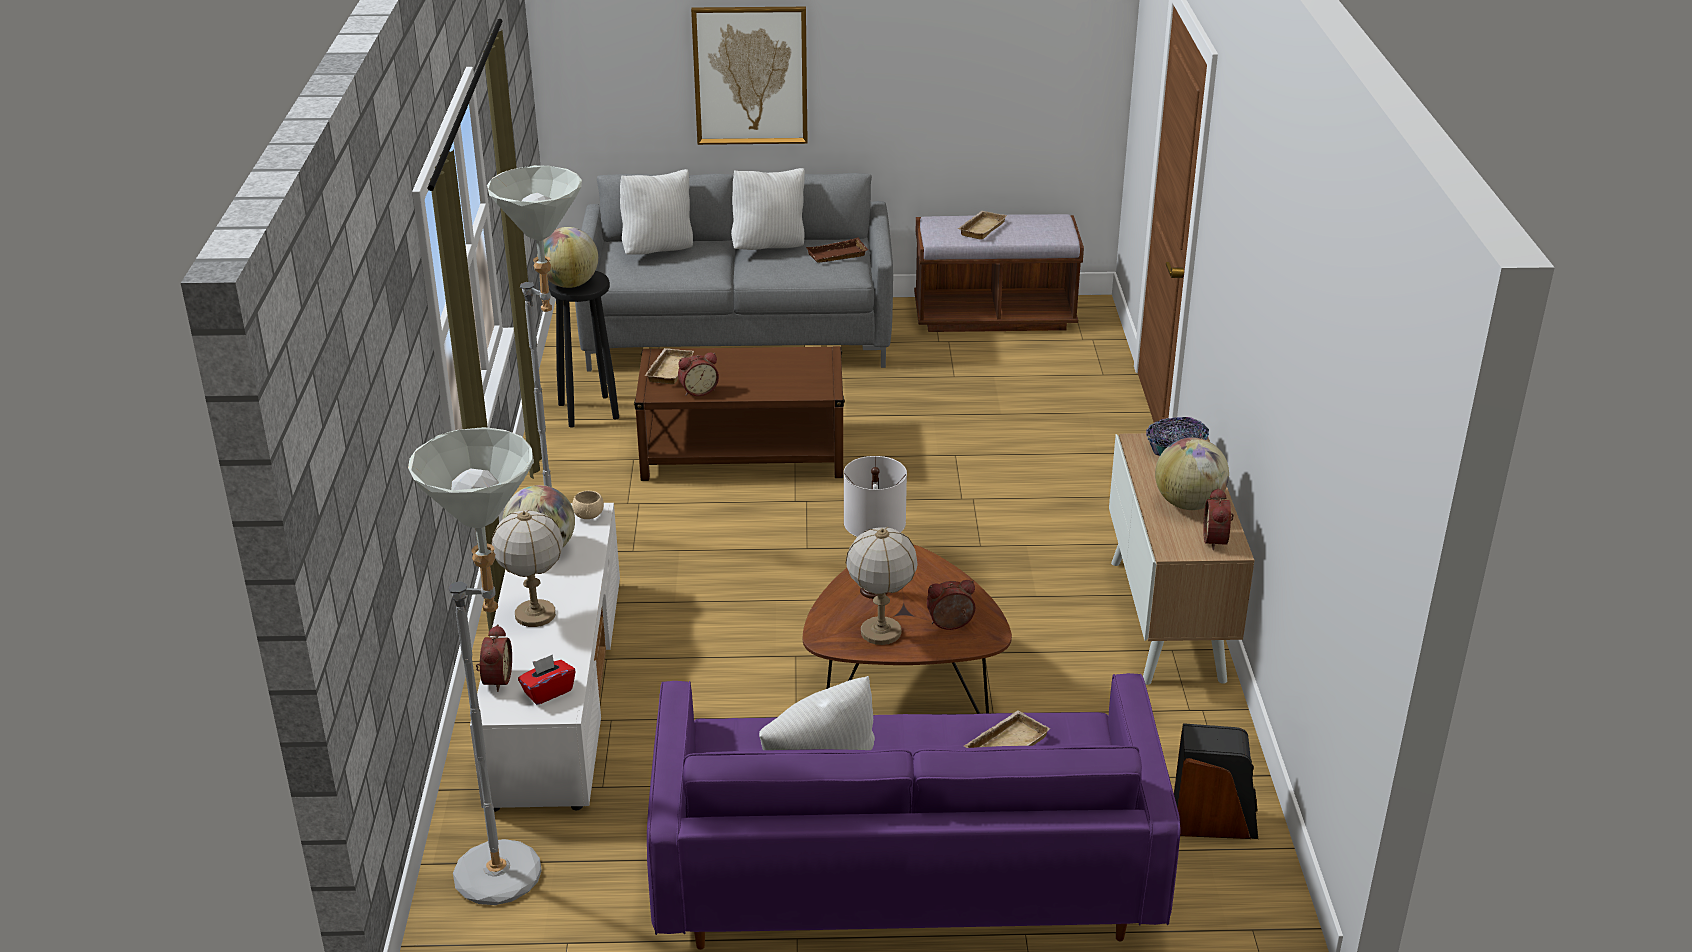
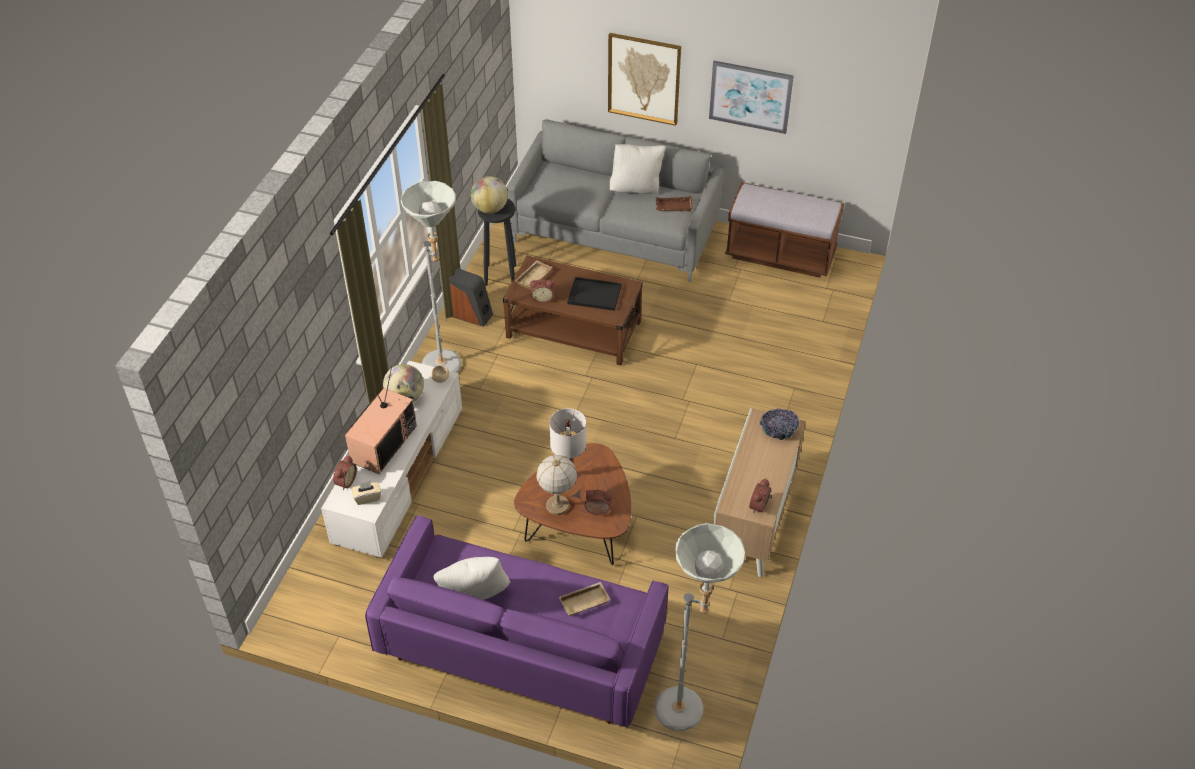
camera: 20 degrees right, 15 degrees up
(517, 874) = (332, 587): grey floor lamp -> grey floor lamp (689, 712)
(535, 614) = (383, 443): table lamp -> television
(548, 692) = (367, 497): red tissue box -> beige tissue box
(658, 250) = (568, 177): white pillow -> none
(779, 372) = (595, 294): none -> black tray
(918, 69) = (750, 96): none -> picture
(981, 228) = (774, 204): beige tray -> none
(1188, 504) = (760, 474): globe -> none
(1213, 820) = (700, 666): speaker -> speaker (471, 314)

